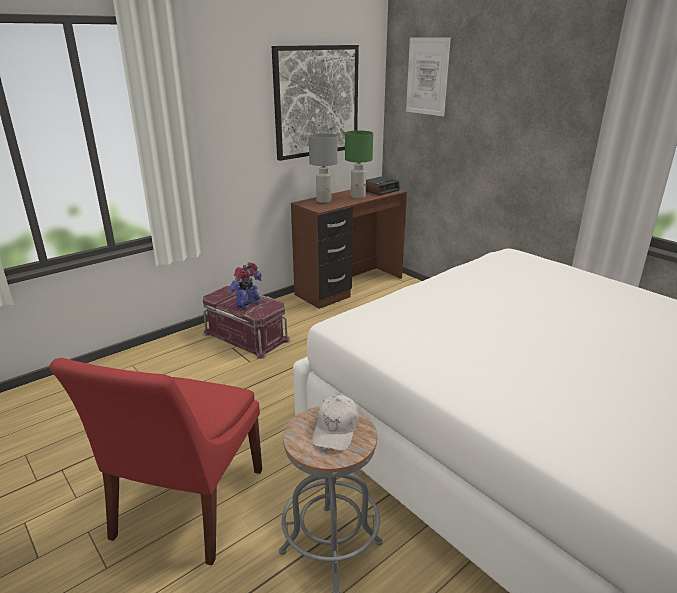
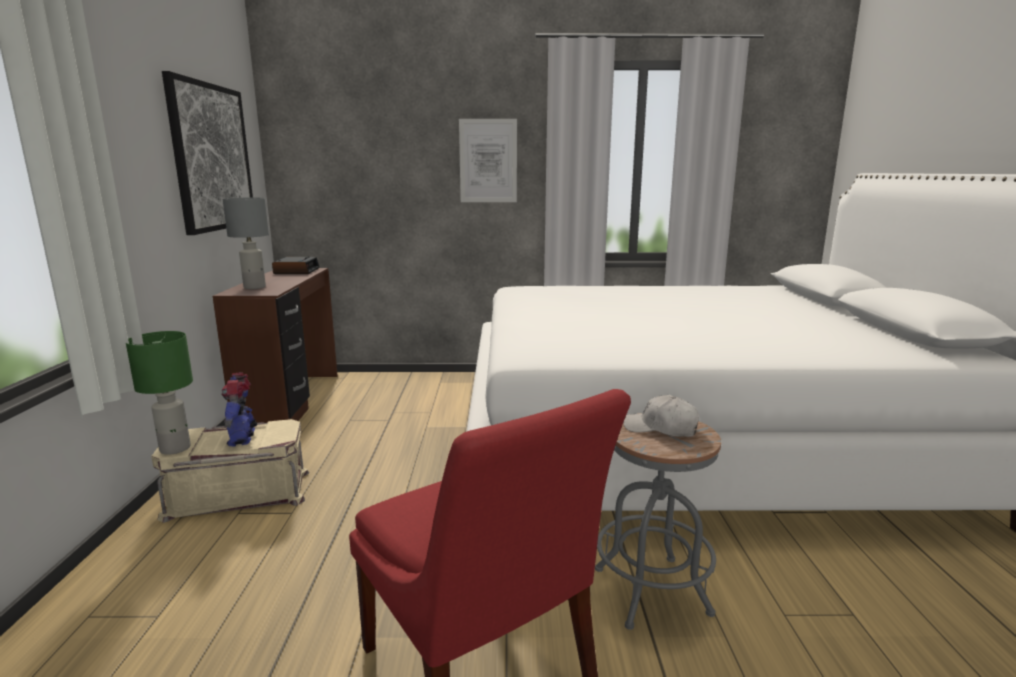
camera: 50 degrees left, 10 degrees down
(247, 336) = (239, 493): red storage box -> beige storage box
(336, 429) = (661, 428): white cap -> white cap turned 150 degrees clockwise
(358, 196) = (287, 278): green table lamp -> green table lamp (176, 448)
(427, 76) = (329, 133): picture -> picture (488, 161)

